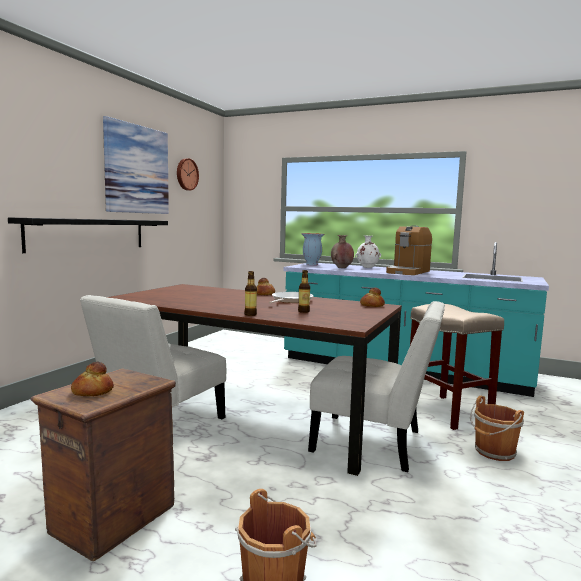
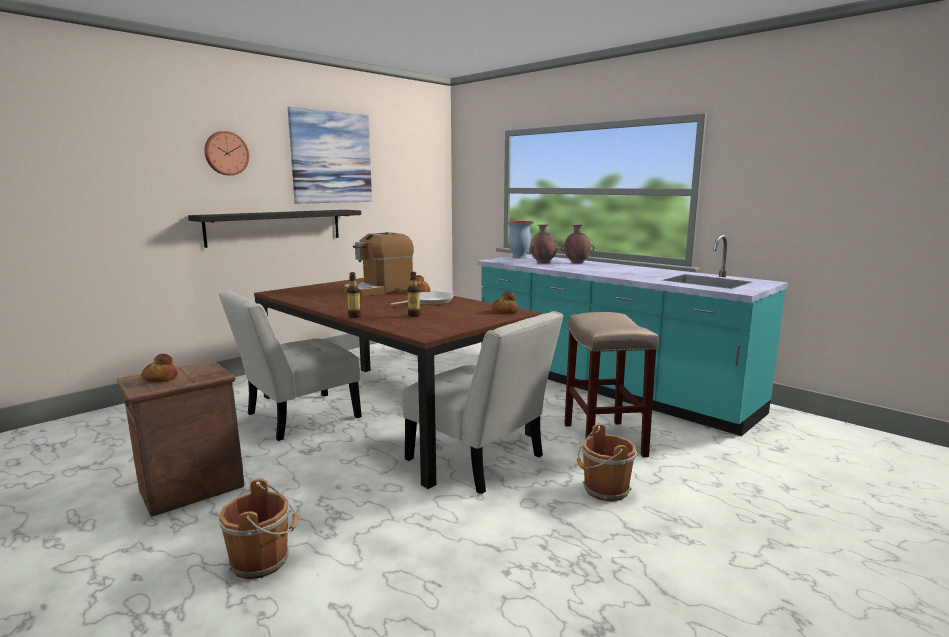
camera: 20 degrees right, 5 degrees up
(186, 174) = (397, 157): wall clock -> wall clock (226, 153)
(367, 267) = (576, 263): white vase -> brown vase
(408, 272) = (611, 270): coffee machine -> coffee machine (379, 290)

